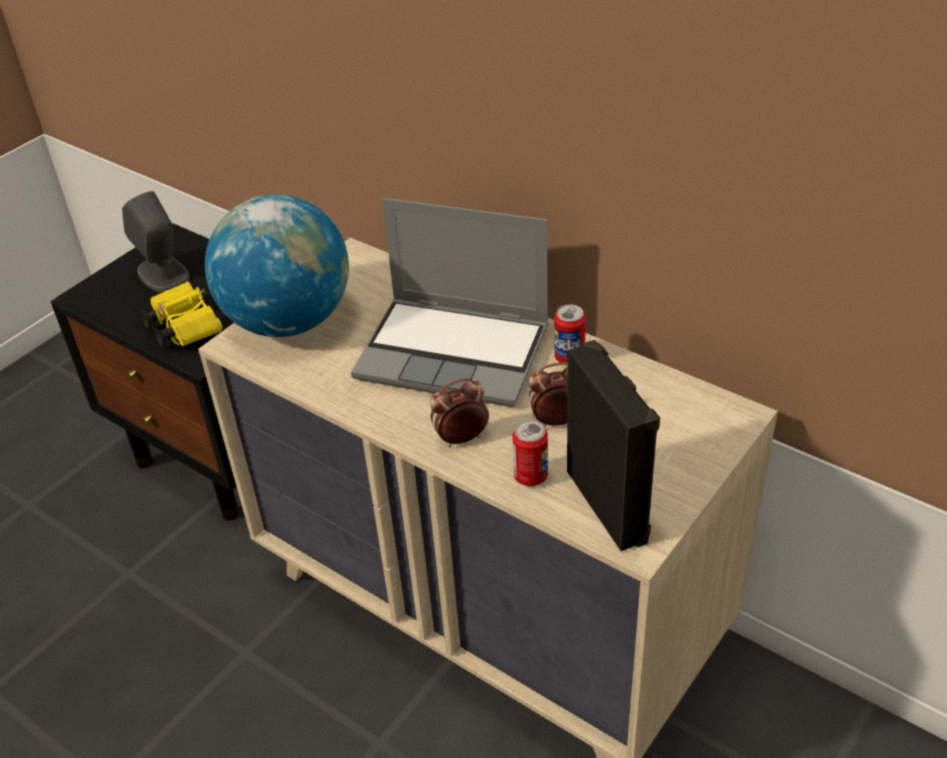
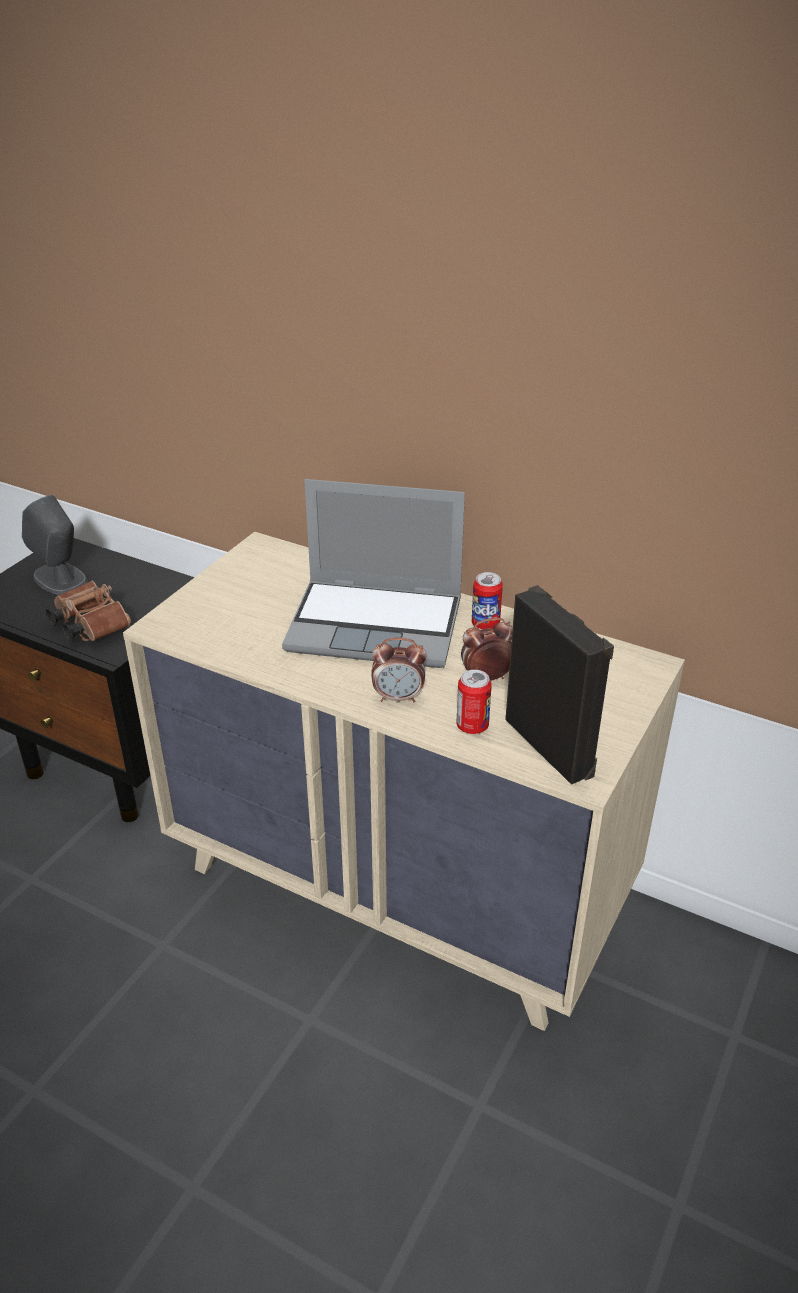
camera: 10 degrees left, 5 degrees down
(183, 327) = (89, 625): yellow binoculars -> brown binoculars
(288, 321) = (209, 604): globe -> none
(461, 438) = (398, 697): alarm clock -> alarm clock turned 150 degrees counterclockwise

